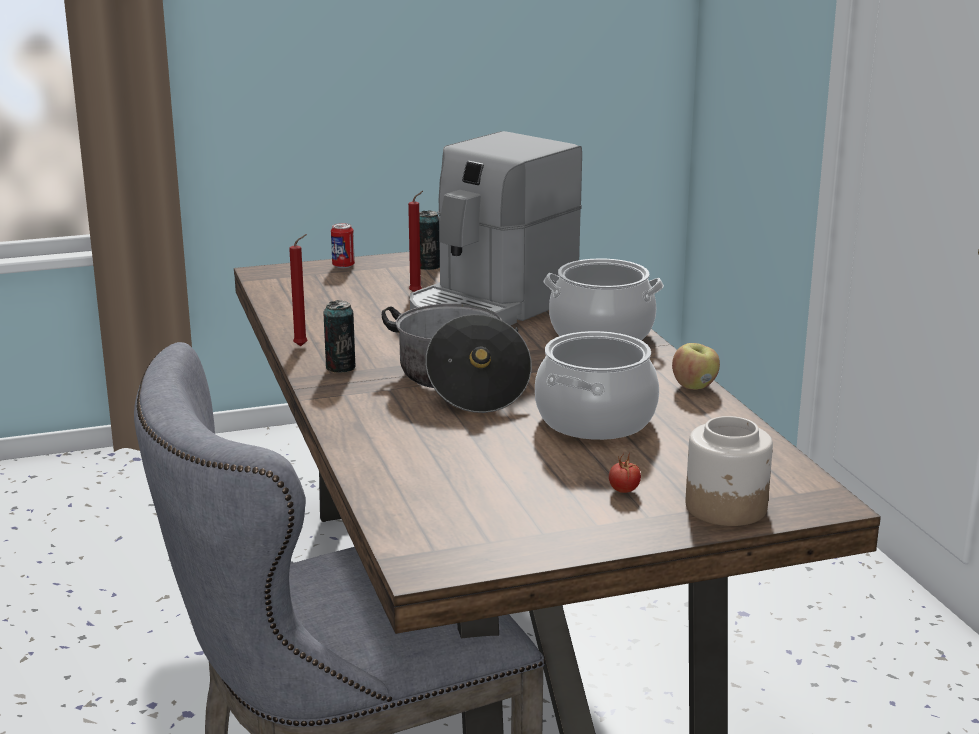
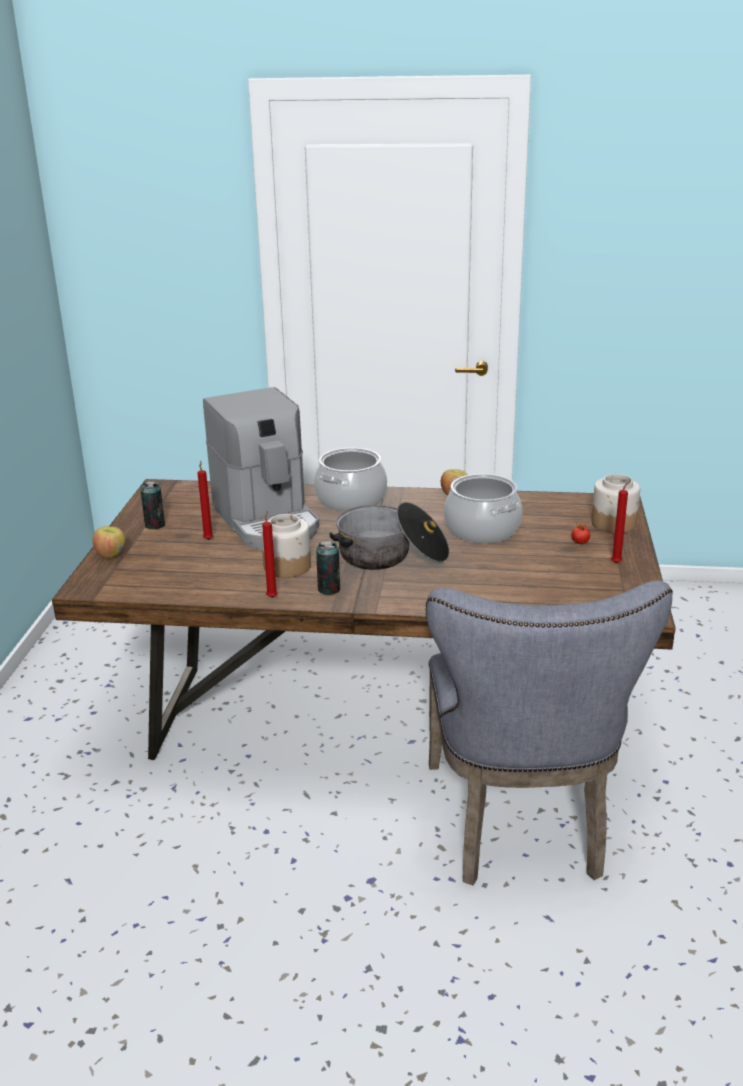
camera: 65 degrees left, 5 degrees up
(343, 266) = (111, 554): can -> apple
(382, 338) = (287, 566): none -> jar
(580, 526) = (617, 562): none -> red candle

